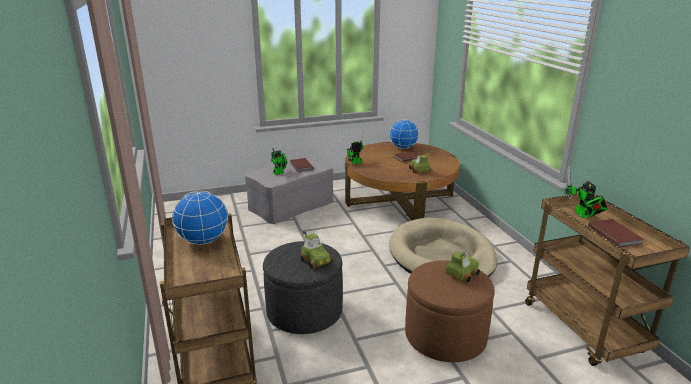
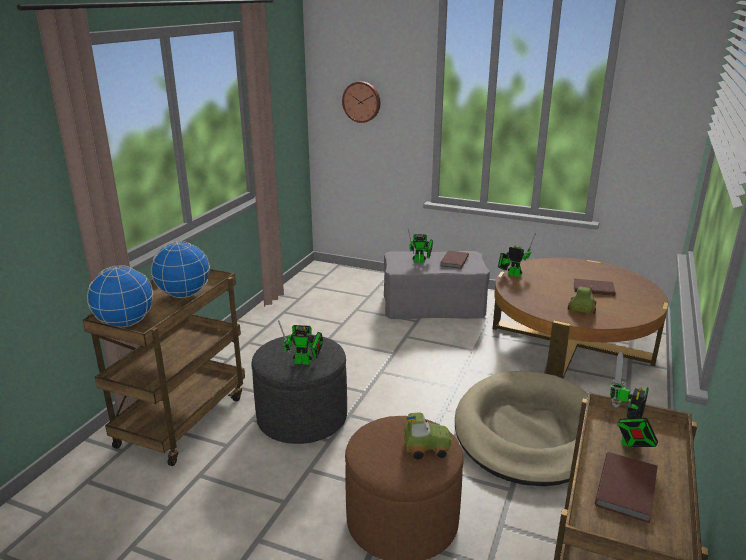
camera: 40 degrees right, 0 degrees up
(187, 51) = (362, 101): none -> wall clock
(316, 261) = (305, 362): toy car -> toy robot
(403, 148) = (606, 274): globe -> globe (125, 323)

